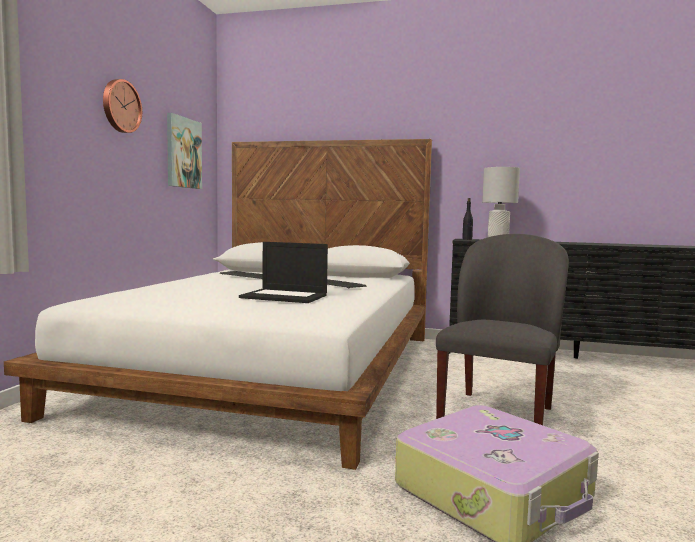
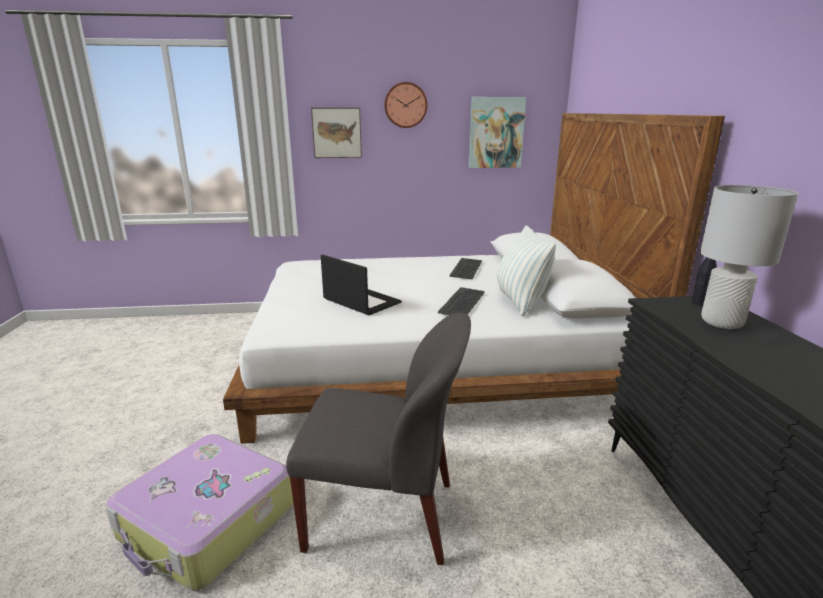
camera: 70 degrees right, 15 degrees up
(56, 123) = (337, 132): none -> picture
(285, 296) = (360, 301): laptop -> laptop turned 135 degrees clockwise
(346, 278) = (520, 301): none -> pillow

